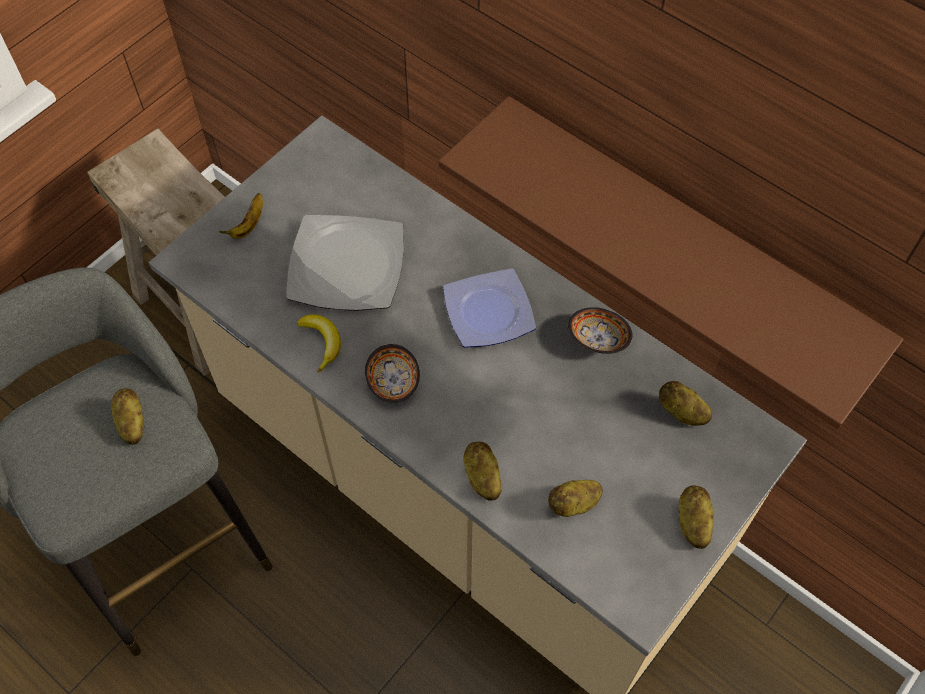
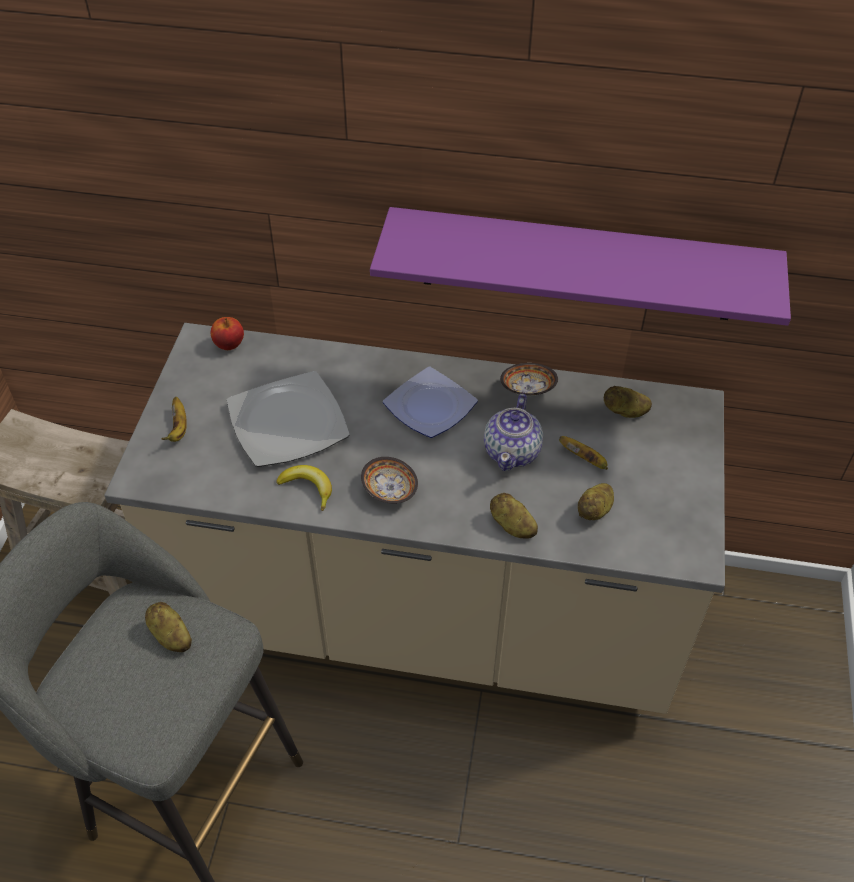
camera: 30 degrees left, 10 degrees down
(346, 157) = (229, 344): none -> apple
(536, 399) = (512, 451): none -> teapot
(602, 444) = (585, 459): none -> banana
(683, 241) = (578, 265): brown shelf -> purple shelf
(692, 522) = (688, 482): potato -> none

